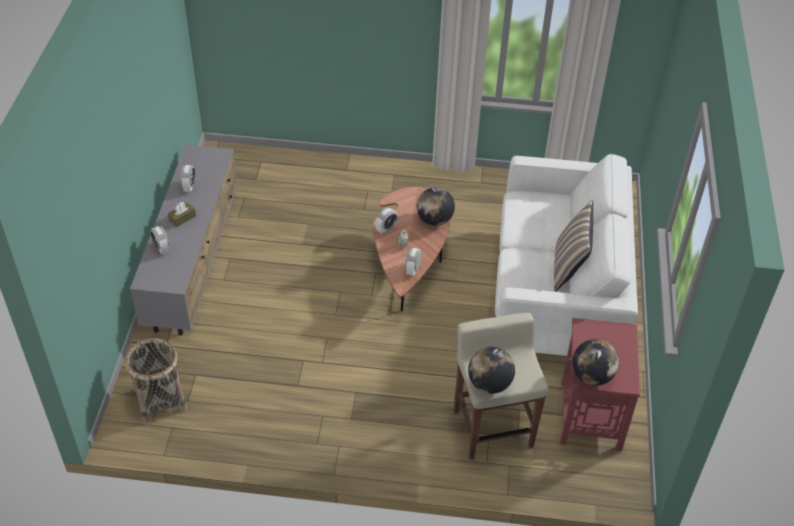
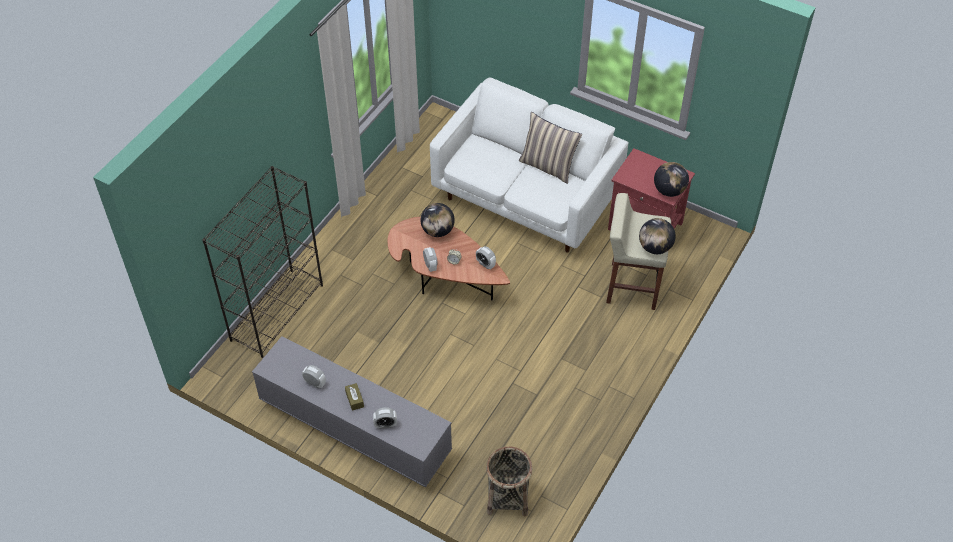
camera: 65 degrees left, 5 degrees up
(301, 165) = (277, 312): none -> black bookcase

